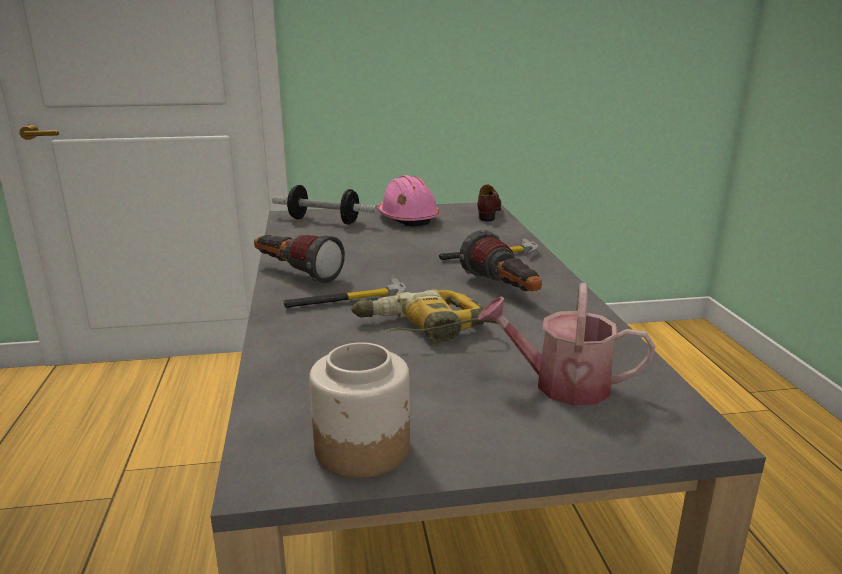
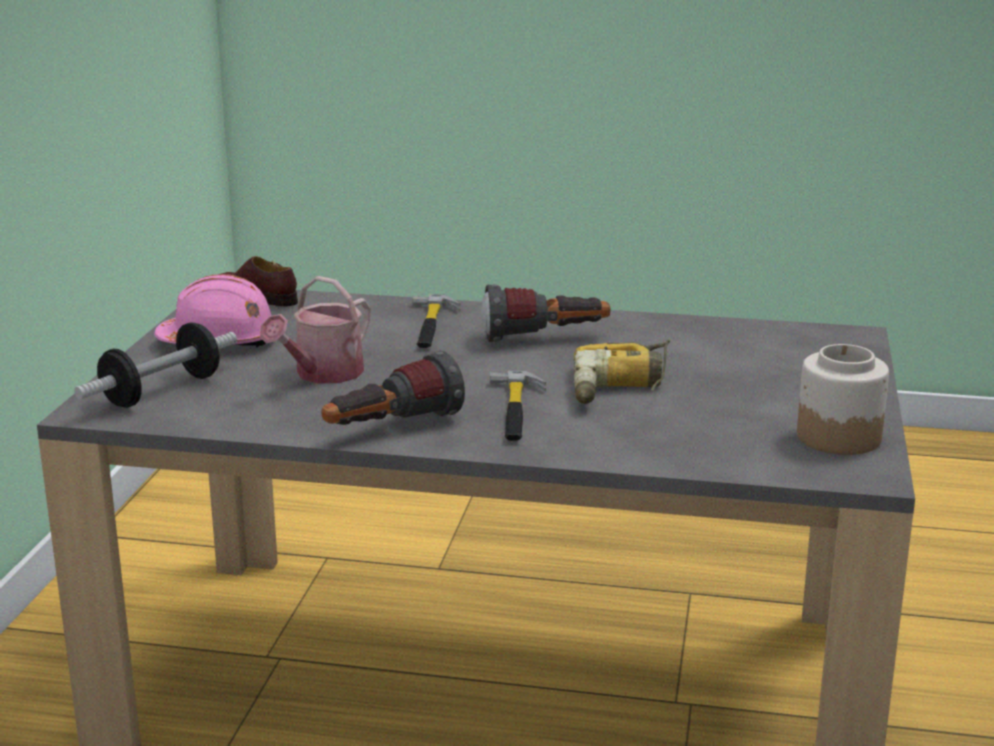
camera: 70 degrees left, 0 degrees up
(560, 384) = (764, 357): watering can -> watering can (323, 374)

